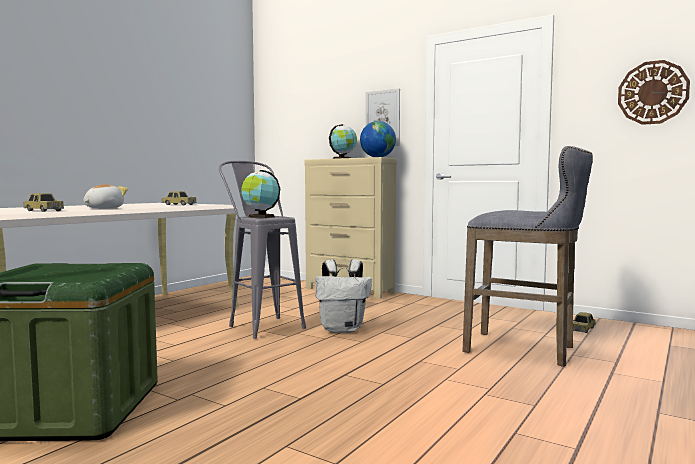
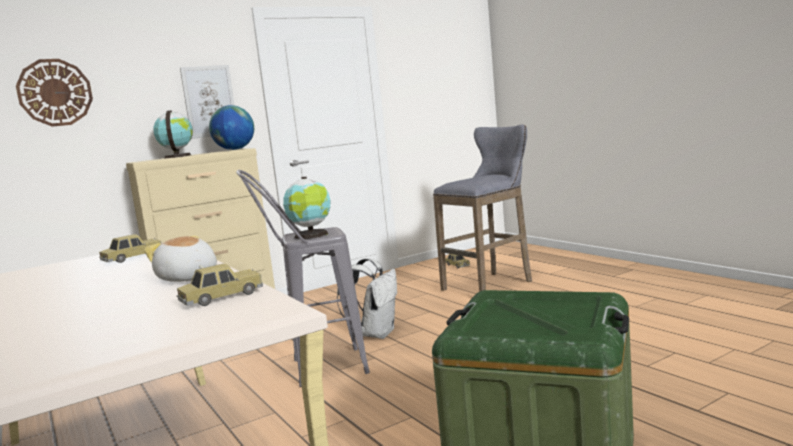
camera: 65 degrees left, 5 degrees up
(652, 92) = (442, 79): wall clock -> wall clock (55, 92)

